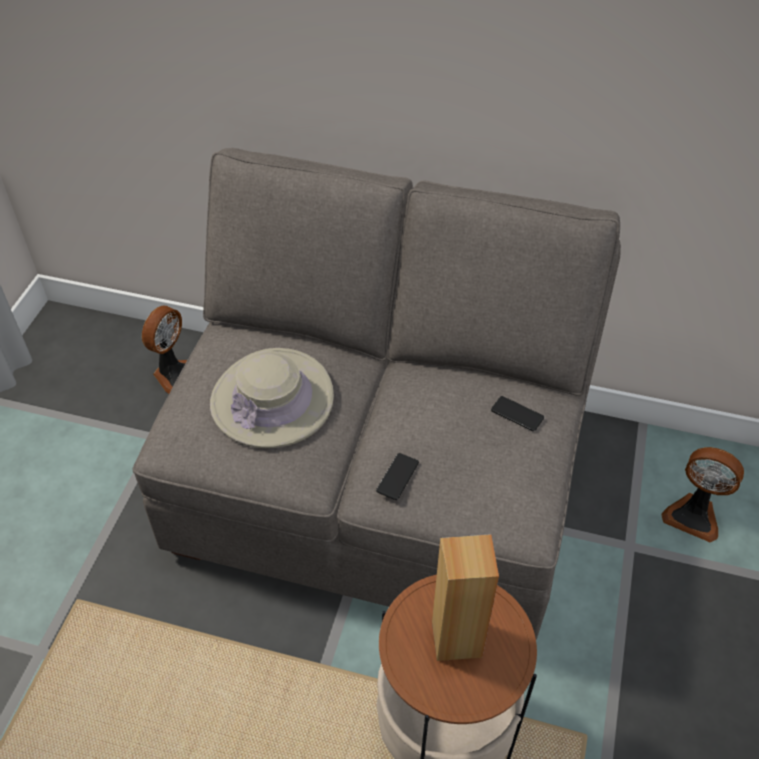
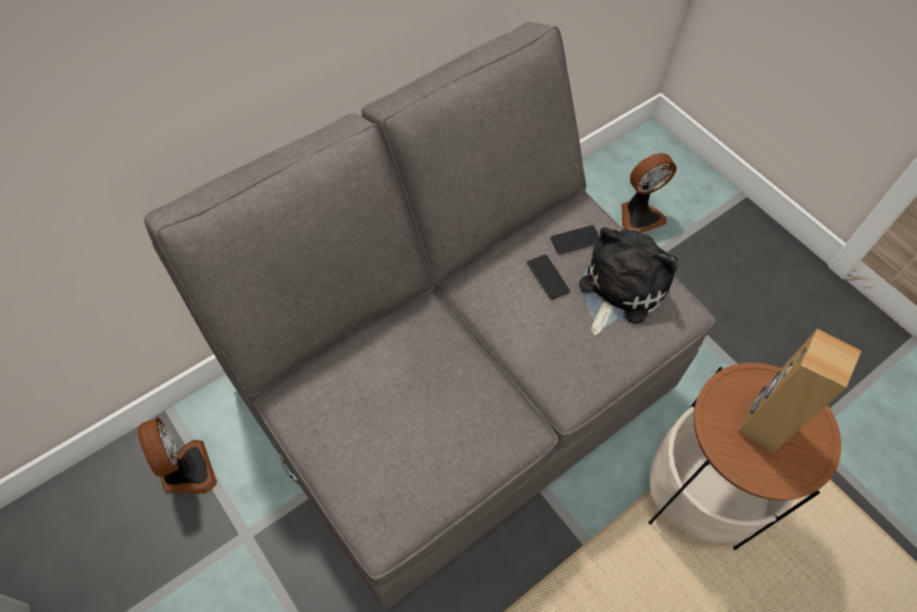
camera: 55 degrees left, 10 degrees up
(272, 400) = (410, 402): beige hat -> none
(397, 477) = (574, 362): phone -> phone (548, 277)
(499, 469) = (618, 289): none -> plush toy

